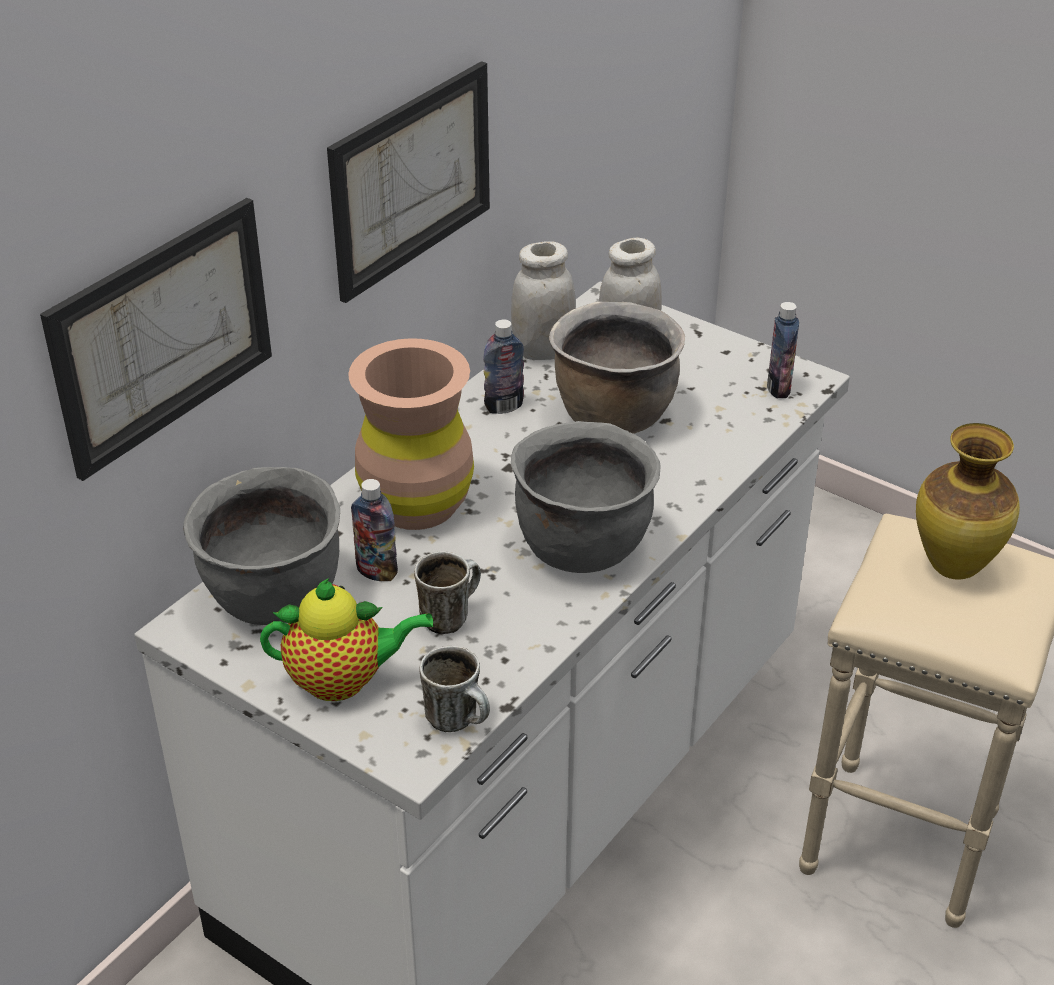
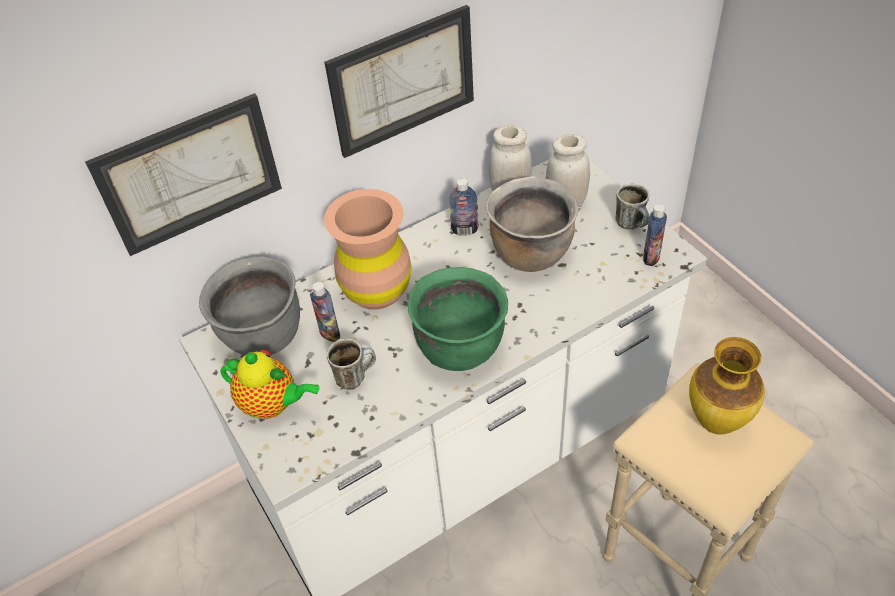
camera: 25 degrees right, 10 degrees up
(460, 721) = (323, 454): mug -> mug (633, 225)
(582, 546) = (460, 347): grey cooking pot -> green cooking pot

